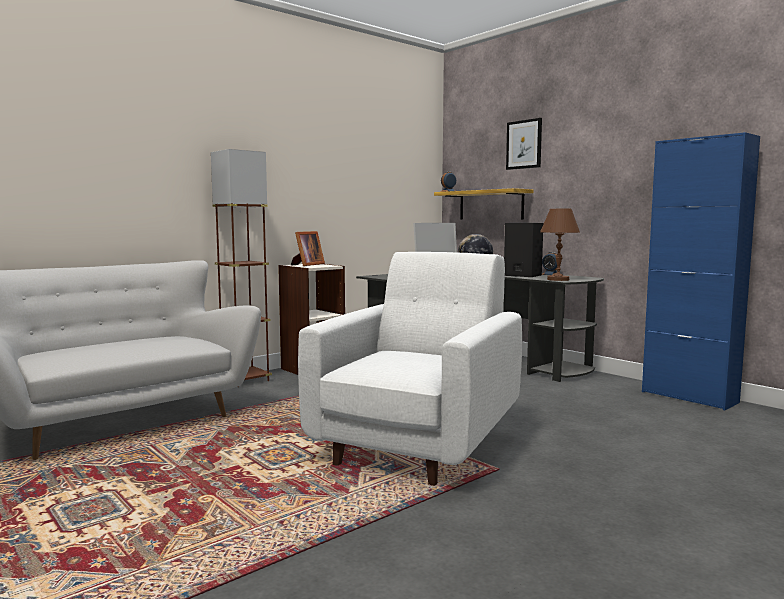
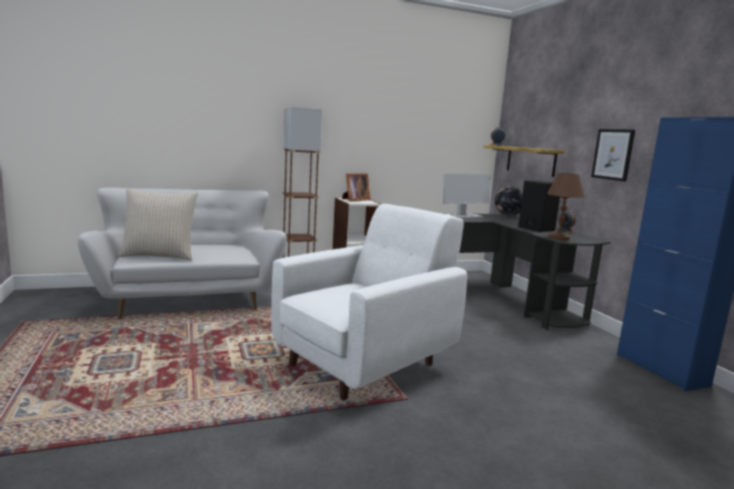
camera: 20 degrees right, 5 degrees up
(84, 358) = (159, 256): none -> beige pillow
(524, 144) = (562, 108): picture -> picture (613, 154)

